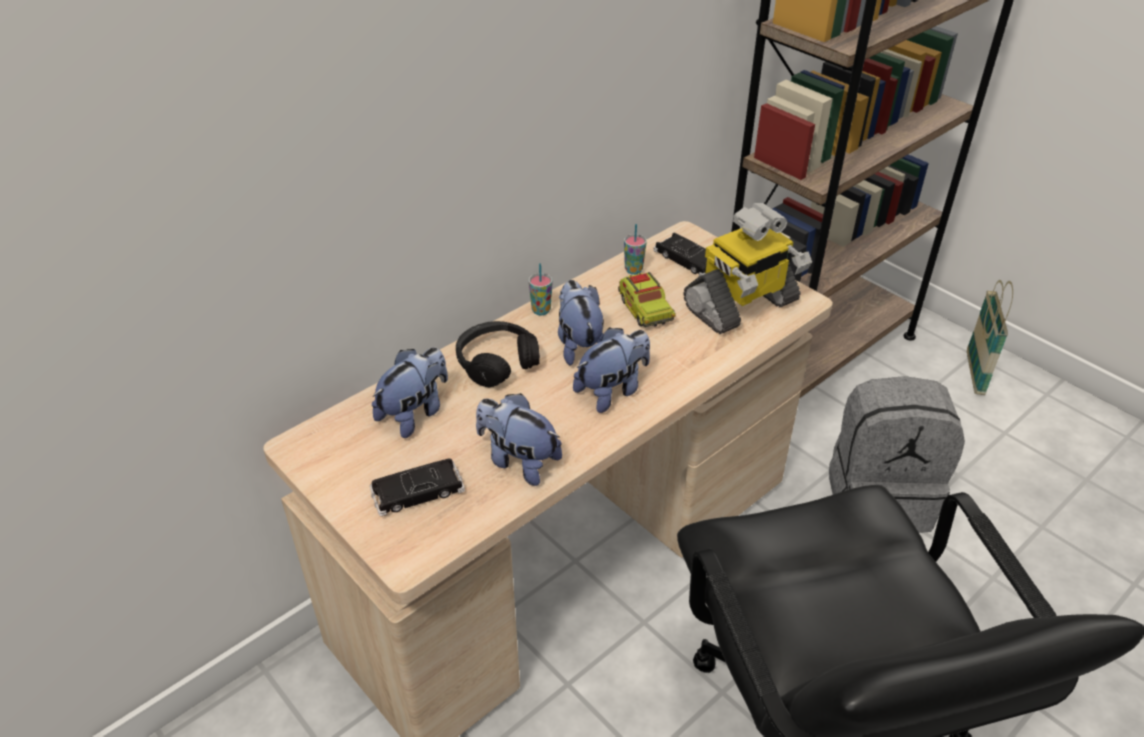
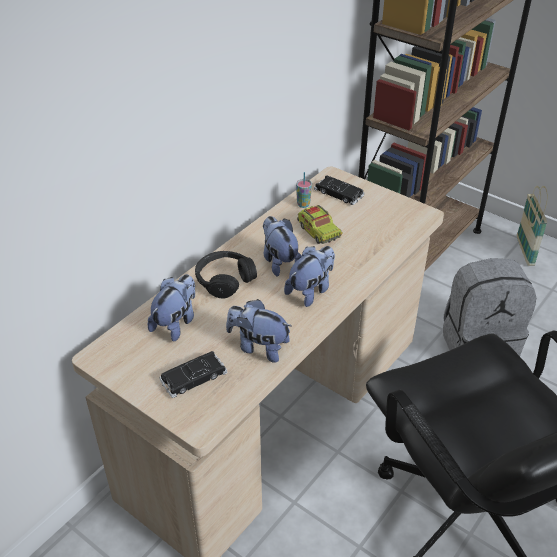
camera: 10 degrees left, 0 degrees up
(541, 310) = (246, 240): cup -> none
(741, 306) = (383, 222): toy robot -> none

